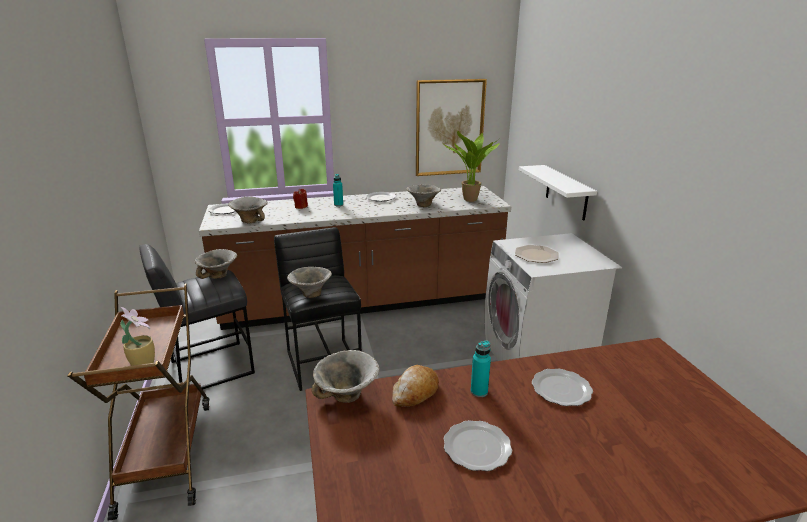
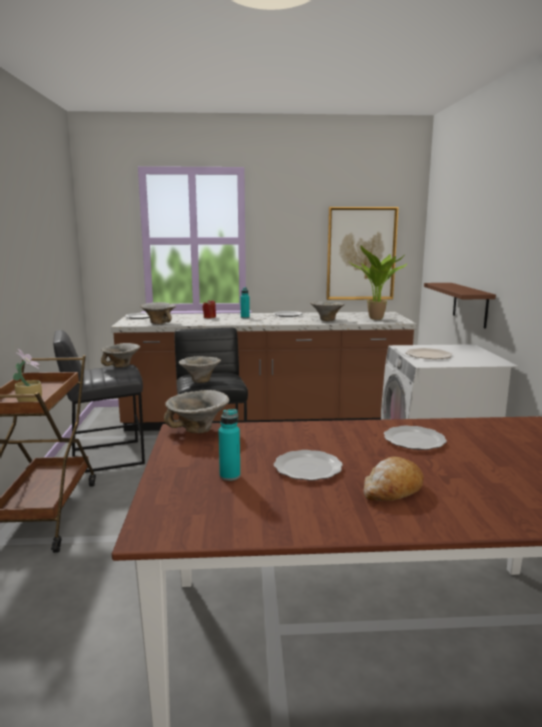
camera: 10 degrees right, 10 degrees down
(415, 392) = (264, 432): bread -> bread (392, 489)
(479, 391) = (328, 436): turquoise bottle -> turquoise bottle (230, 476)
(566, 192) = (470, 304): white shelf -> brown shelf

